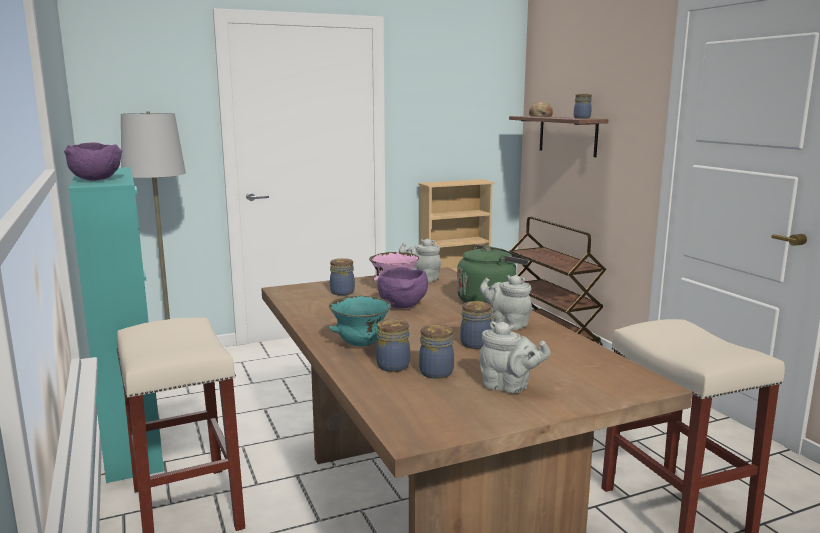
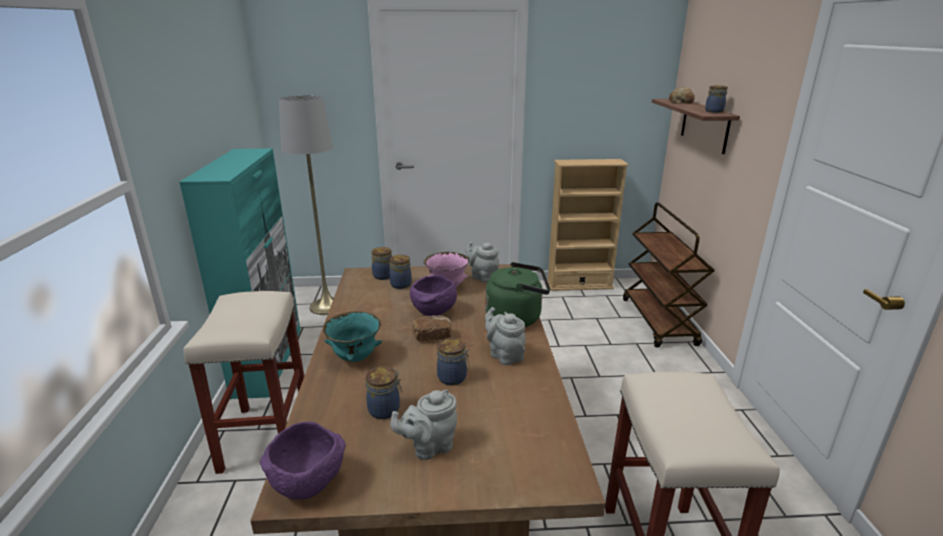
camera: 20 degrees right, 10 degrees up
(96, 179) = (216, 169): purple bowl -> purple bowl (309, 483)
(392, 365) = (356, 391): jar -> jar (383, 275)
(422, 322) = (432, 336): none -> bread
(509, 387) = (429, 447): grey teapot -> grey teapot turned 105 degrees clockwise

